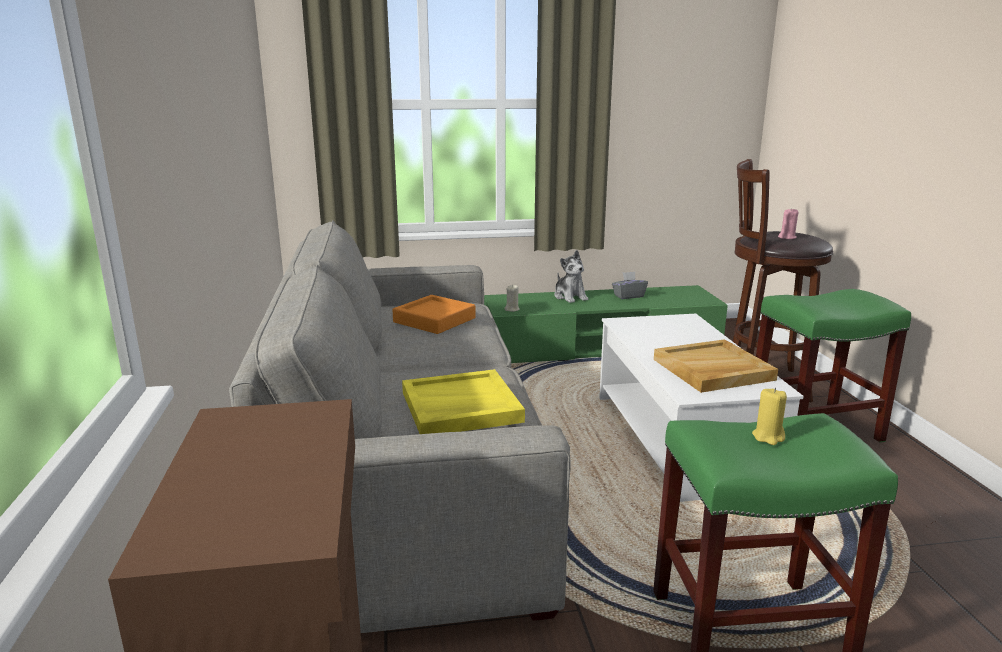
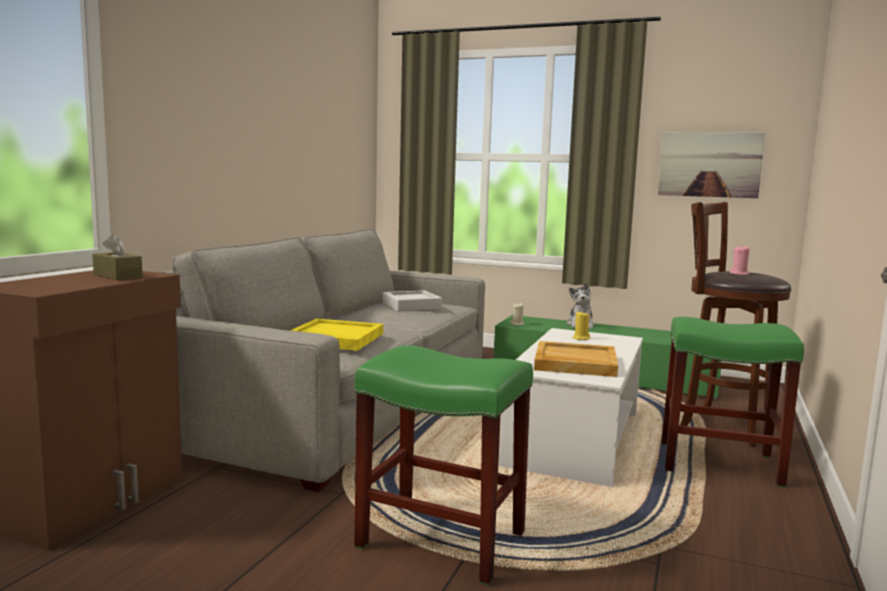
camera: 30 degrees right, 10 degrees down
(282, 434) = (117, 276): none -> brown tissue box
(434, 320) = (411, 306): orange tray -> grey tray
(628, 296) = (635, 332): grey tissue box -> none
(676, 107) = (709, 165): none -> picture
(768, 437) = (446, 359): yellow candle -> yellow candle (580, 338)

